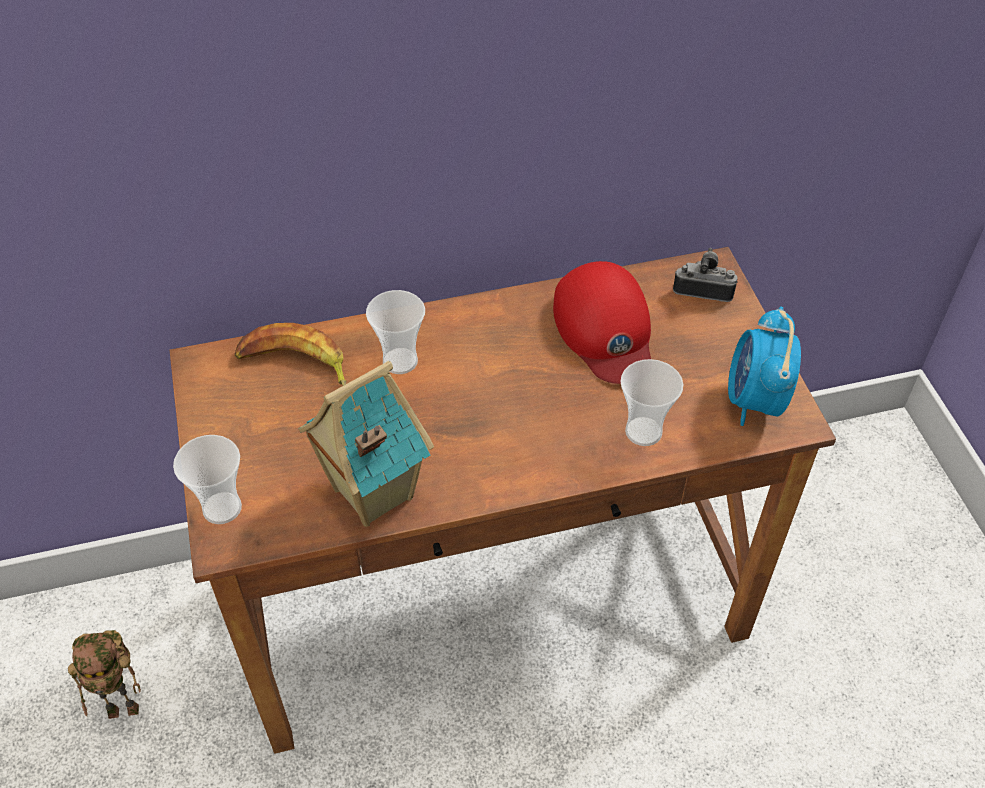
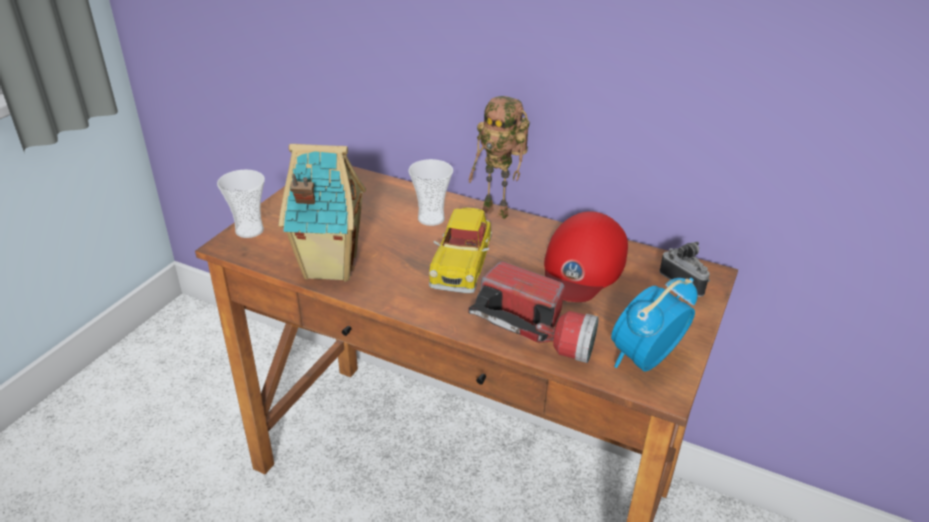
camera: 40 degrees right, 15 degrees down
(126, 707) = (215, 393): toy robot -> toy robot (498, 212)
(295, 364) = (373, 192): banana -> none
(494, 397) = (462, 262): none -> toy car
(643, 431) = (536, 330): cup -> flashlight

